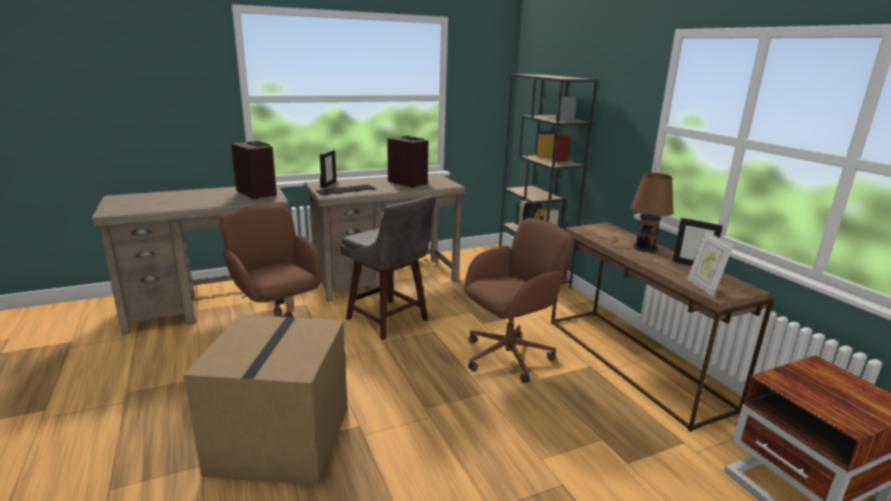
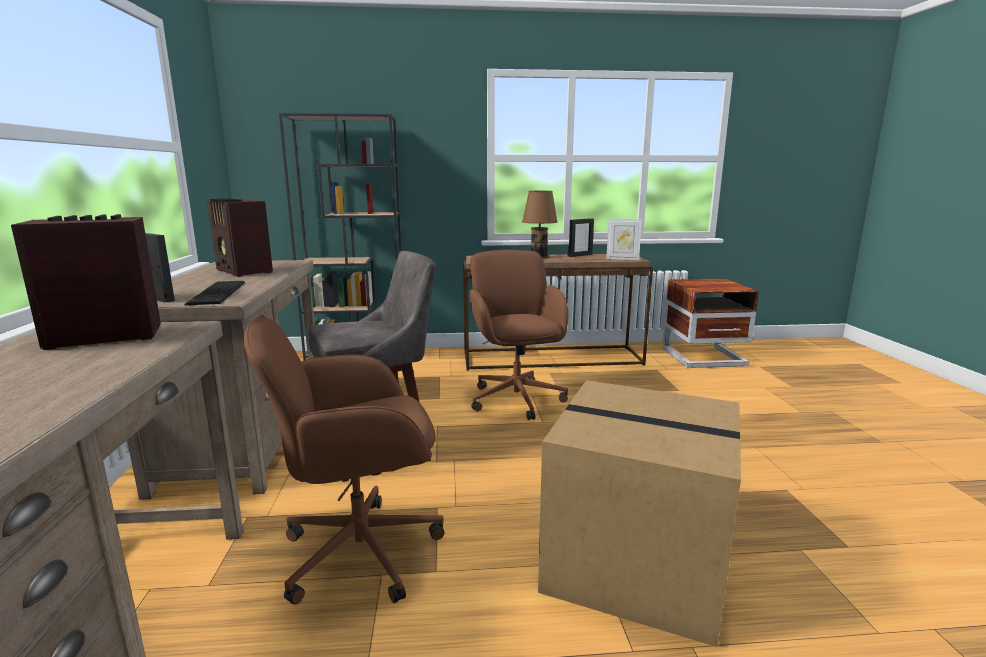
camera: 70 degrees left, 5 degrees down
(407, 183) = (243, 271): radio -> radio turned 105 degrees counterclockwise

